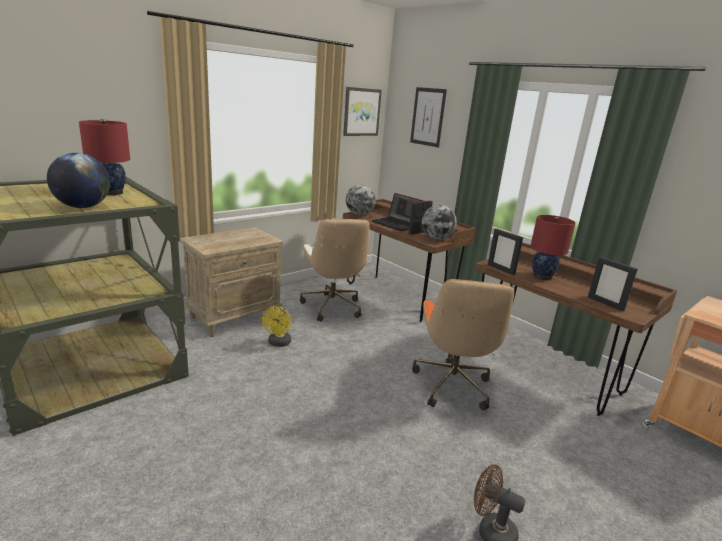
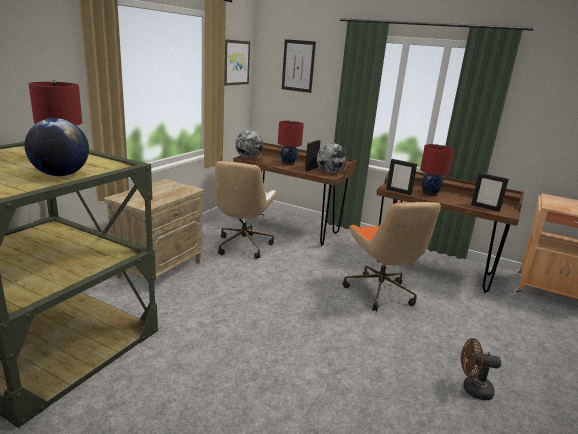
camera: 20 degrees left, 0 degrees up
(278, 343) = (218, 285): yellow fan -> none
(332, 309) = (242, 247): white office chair -> white office chair turned 45 degrees clockwise
(397, 224) = (288, 163): laptop -> red table lamp

